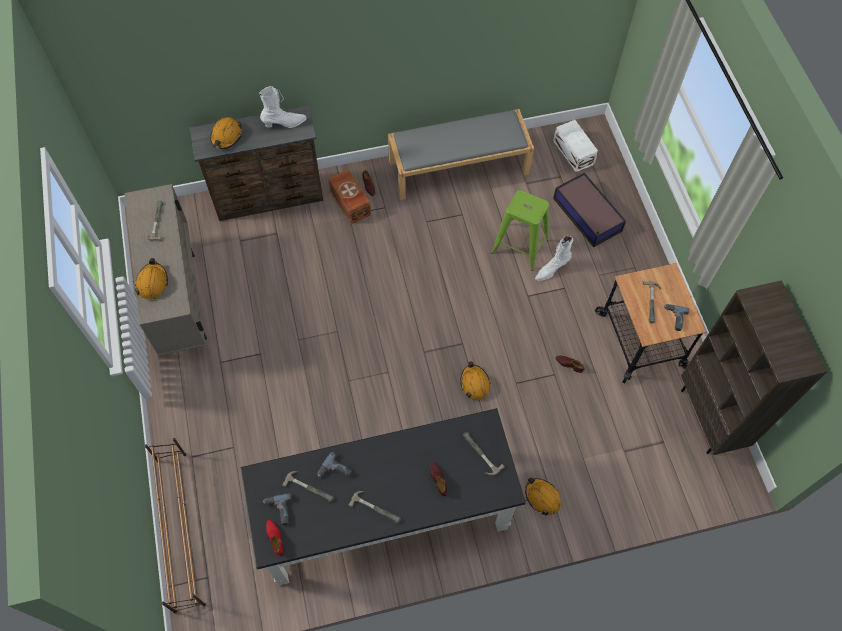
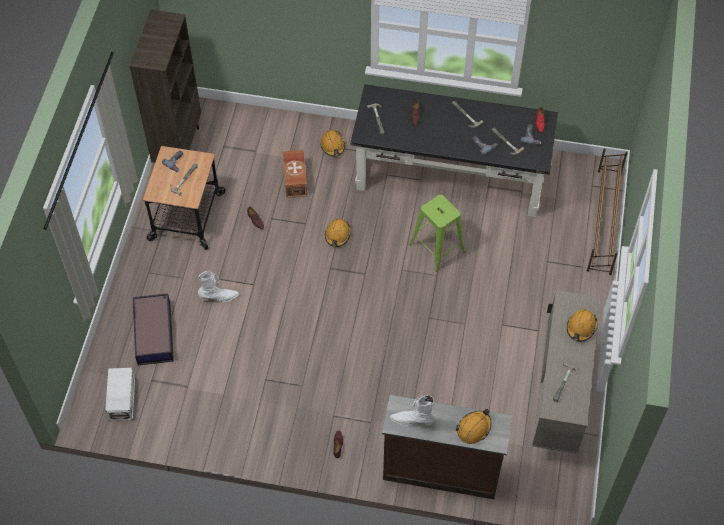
camera: 155 degrees left, 5 degrees down
(350, 203) = (364, 433): brown storage box -> brown storage box (296, 179)
(459, 166) = (239, 430): grey bench -> none
(519, 246) = (232, 329): green stool -> green stool (437, 248)

